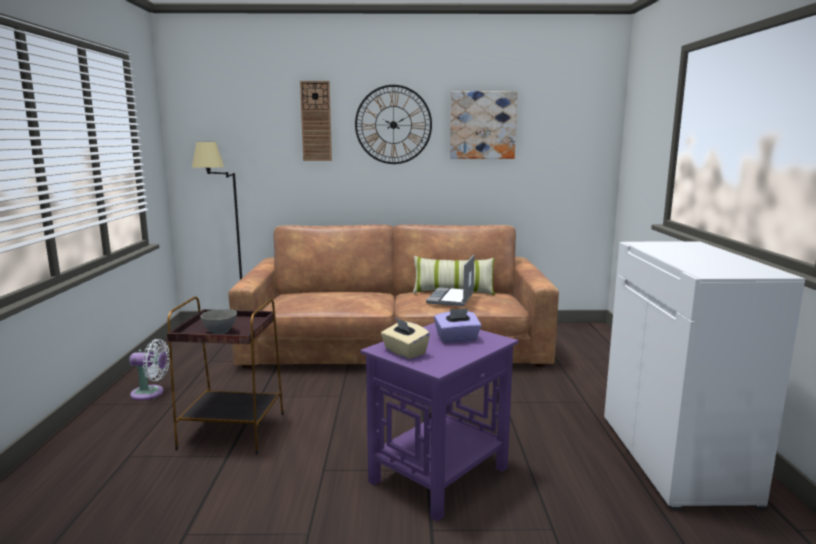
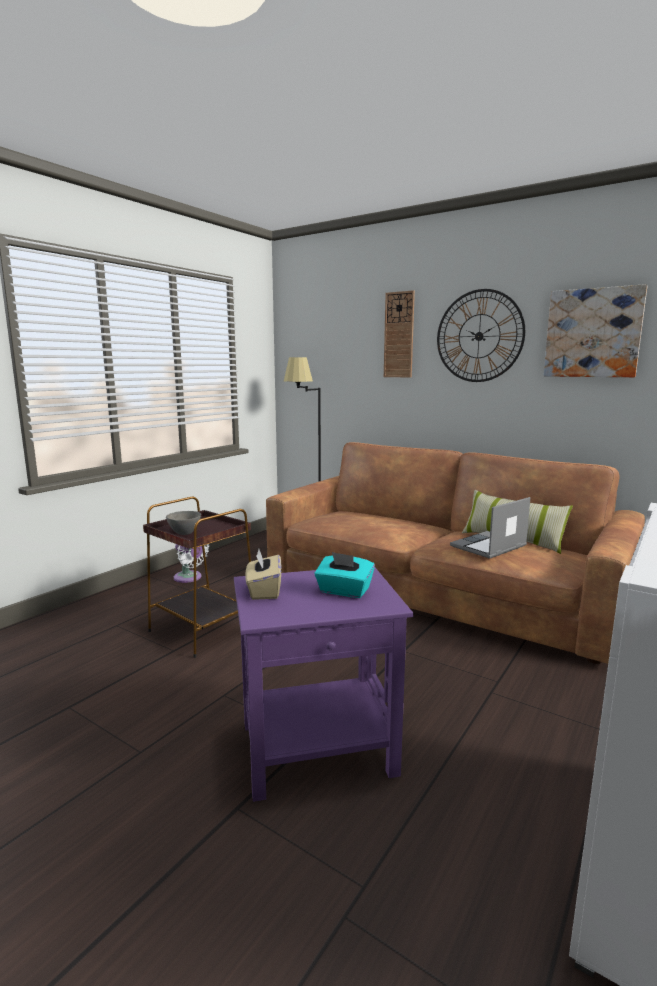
camera: 35 degrees right, 0 degrees up
(457, 339) = (344, 591): purple tissue box -> turquoise tissue box

